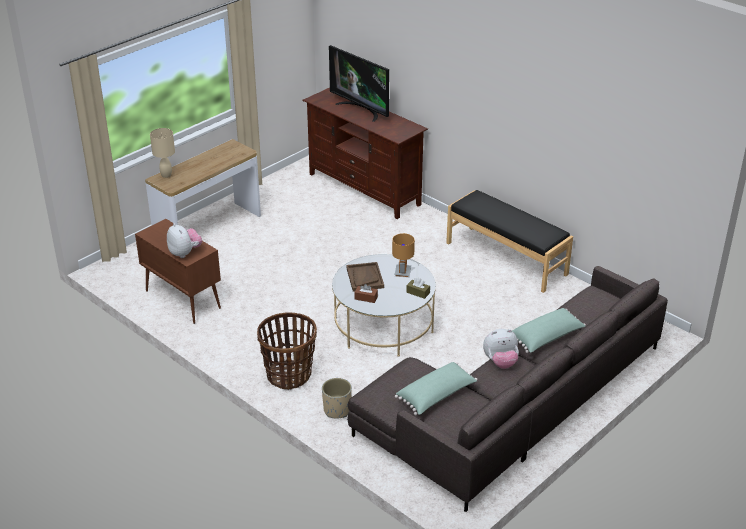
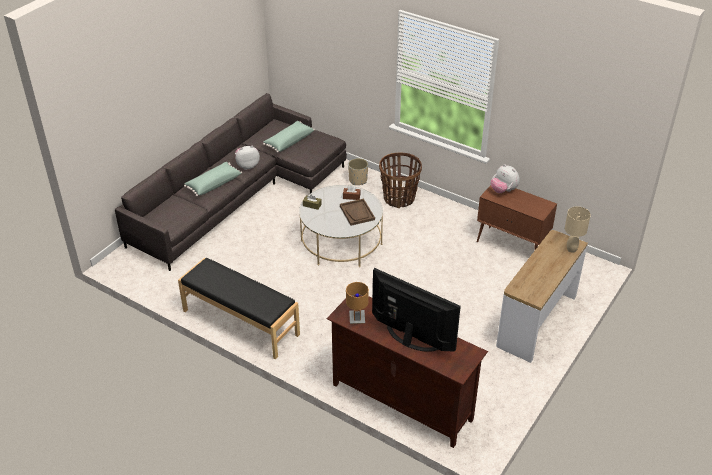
camera: 170 degrees right, 5 degrees up
(402, 272) = (328, 221): brown table lamp -> brown table lamp (357, 318)

